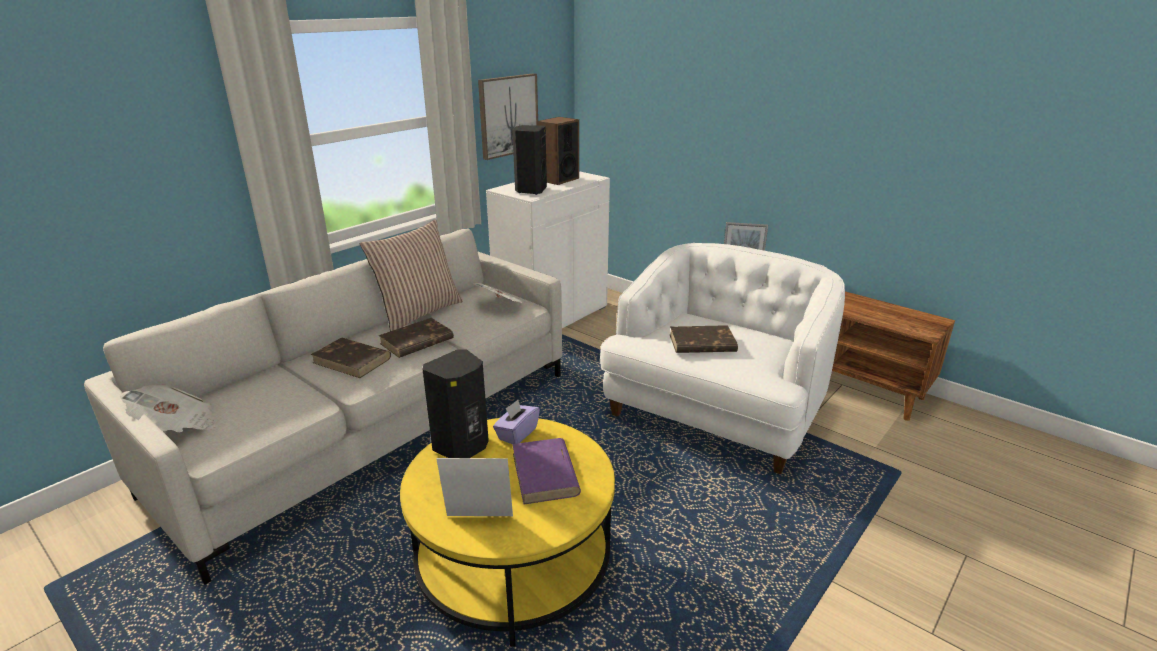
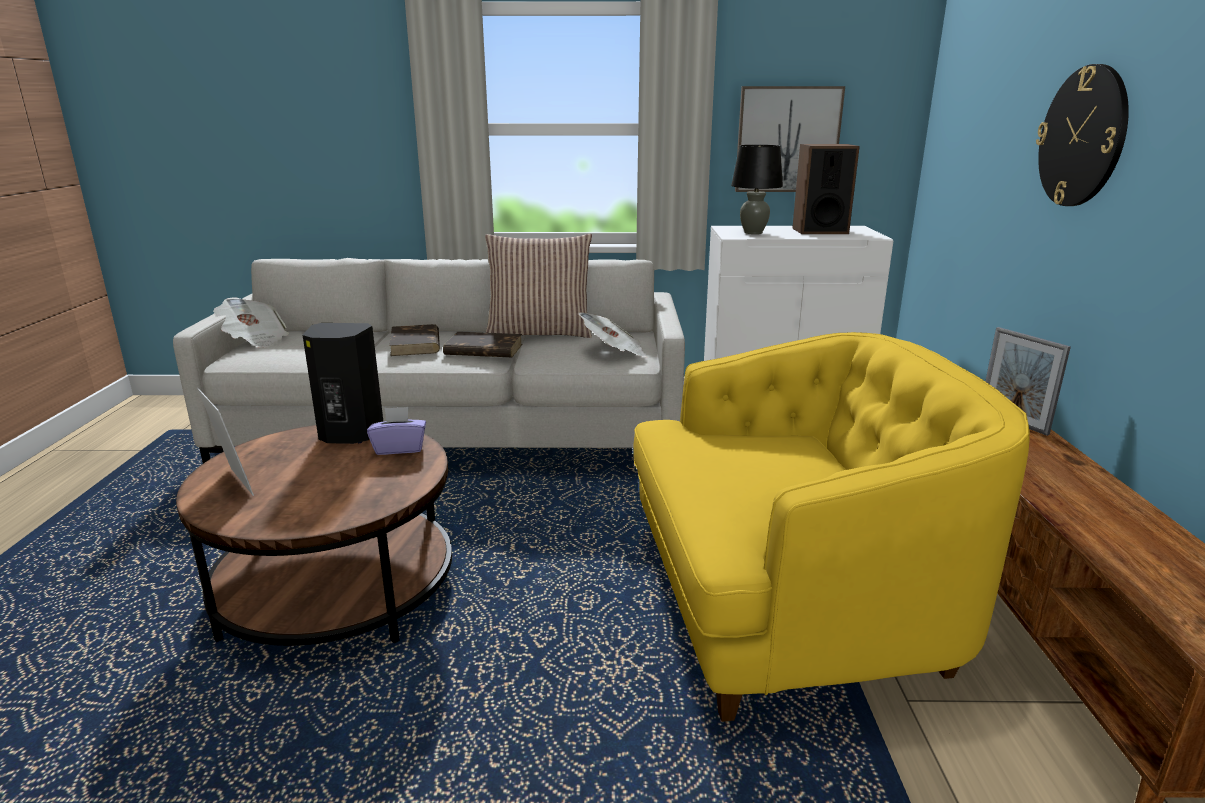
camera: 50 degrees right, 5 degrees down
(514, 562) = (337, 588): yellow coffee table -> brown coffee table
(530, 190) = (753, 232): black speaker -> black table lamp
(545, 474) = (340, 485): purple book -> none
(701, 343) = (731, 463): brown book -> none
(715, 411) = (785, 603): white armchair -> yellow armchair
(738, 113) = (1082, 137): none -> wall clock

